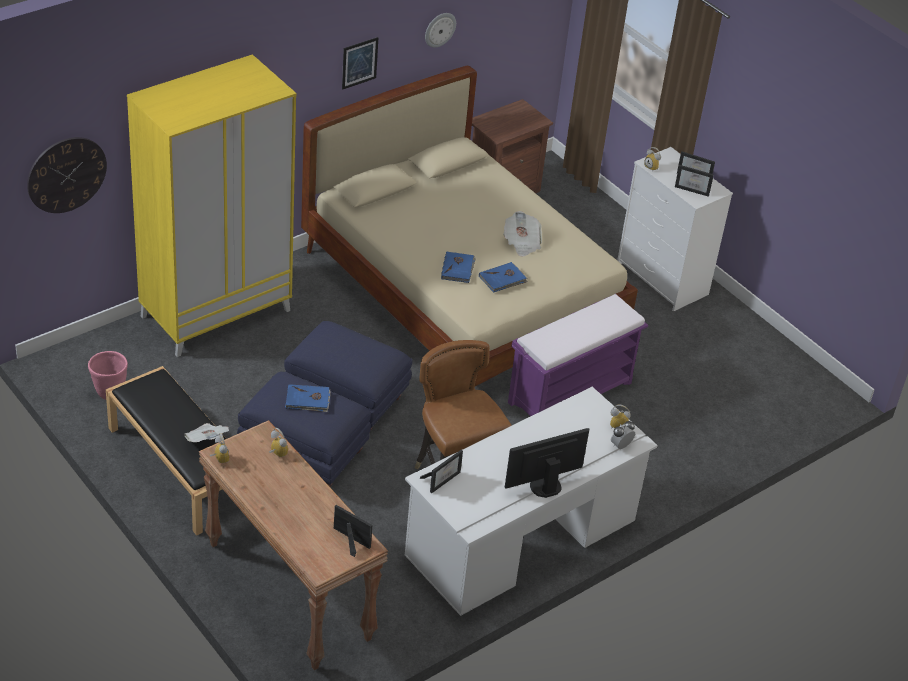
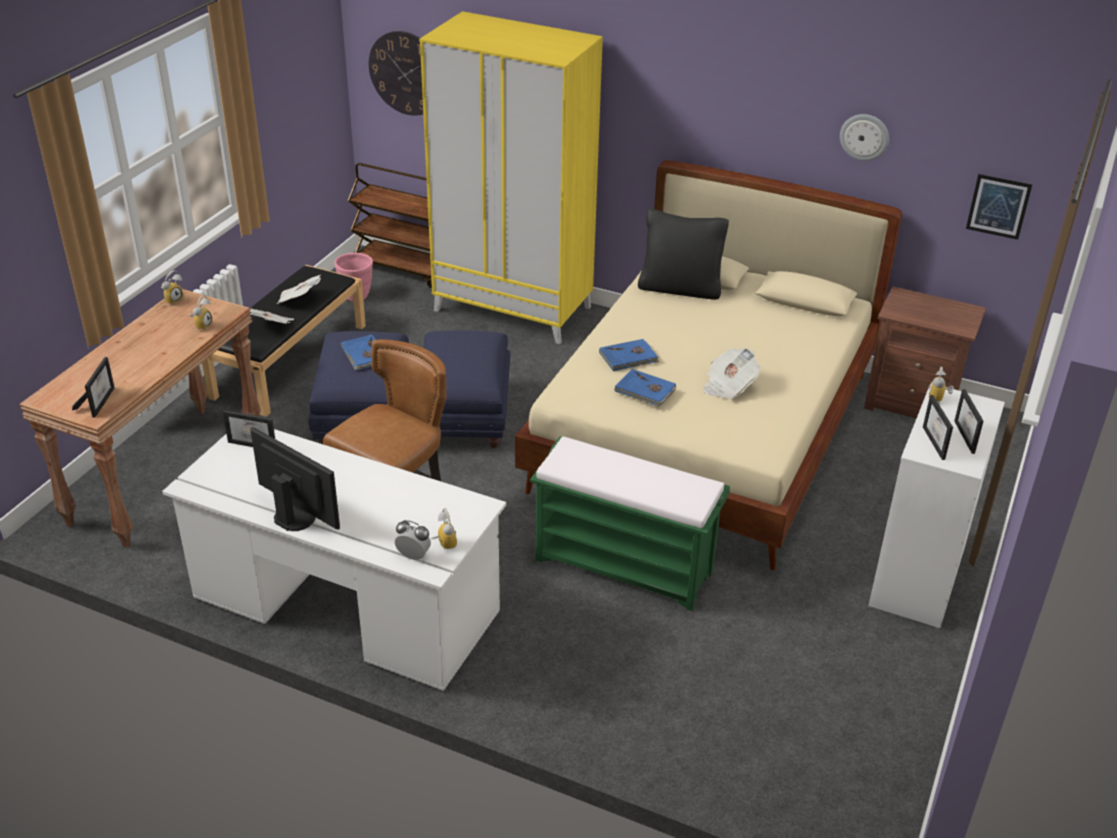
camera: 65 degrees right, 5 degrees down
(89, 349) = (403, 269): none -> brown cart
(176, 410) = (299, 300): none -> newspaper
(359, 63) = (745, 123): picture -> picture (998, 206)
(384, 207) = (680, 288): none -> black pillow
(570, 392) = (625, 565): purple bench -> green bench

